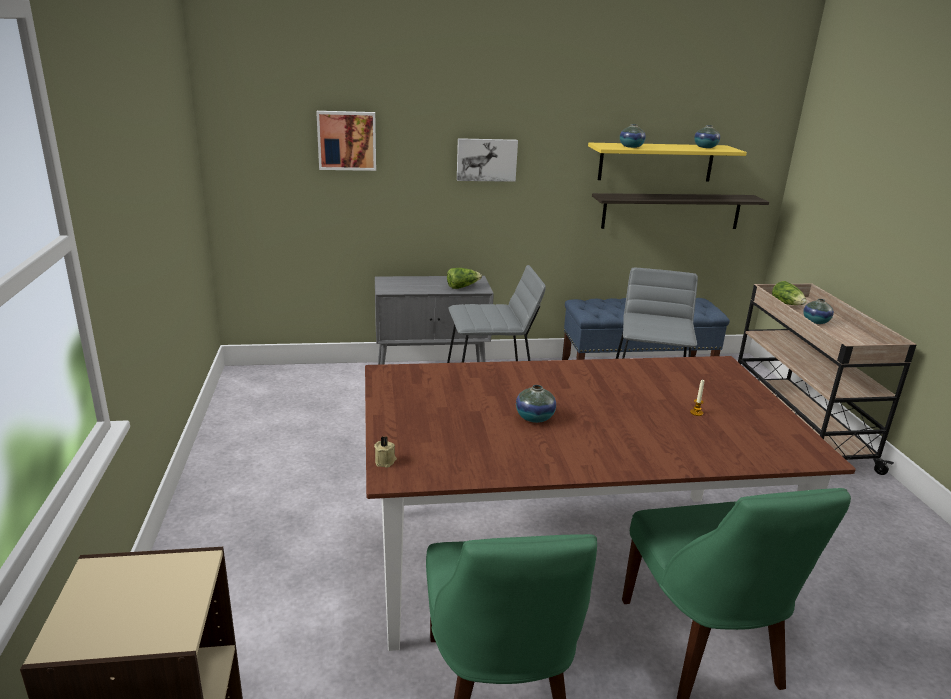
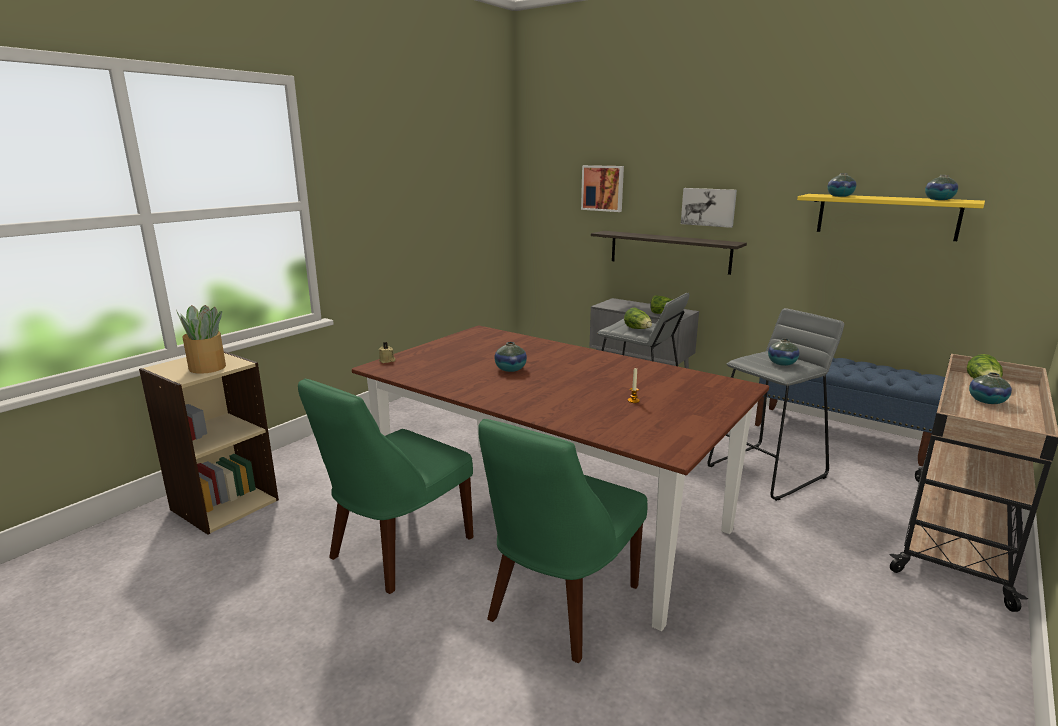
camera: 45 degrees right, 5 degrees down
(158, 596) = (207, 367): none -> potted plant
(496, 317) = (638, 329): none -> lettuce
(665, 324) = (782, 363): none -> vase
(671, 211) = (905, 271): shelf -> shelf (669, 251)

